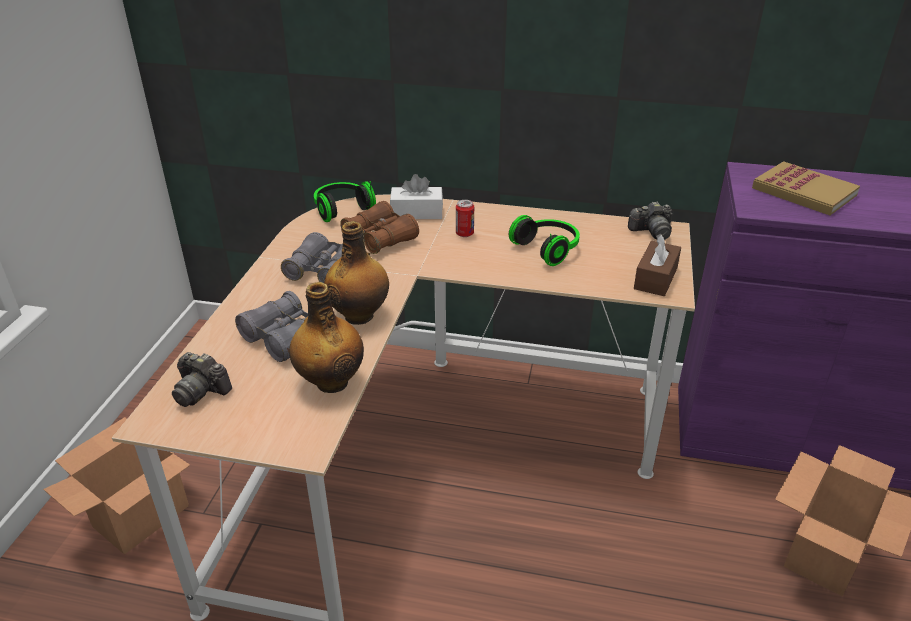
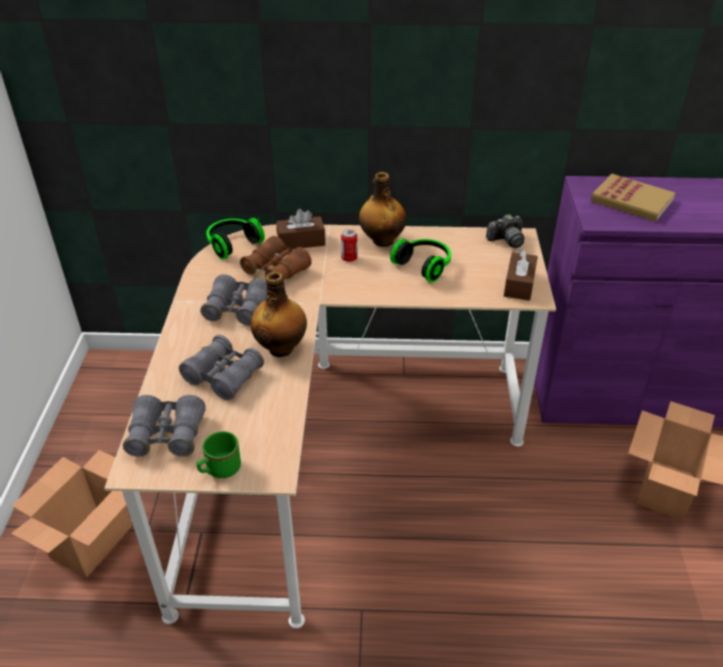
camera: 10 degrees left, 5 degrees up
(201, 391) = (167, 435): camera -> grey binoculars
(245, 436) = (219, 470): none -> green mug
(331, 381) = (276, 412): bottle -> bottle (382, 240)
(417, 213) = (301, 241): white tissue box -> brown tissue box

